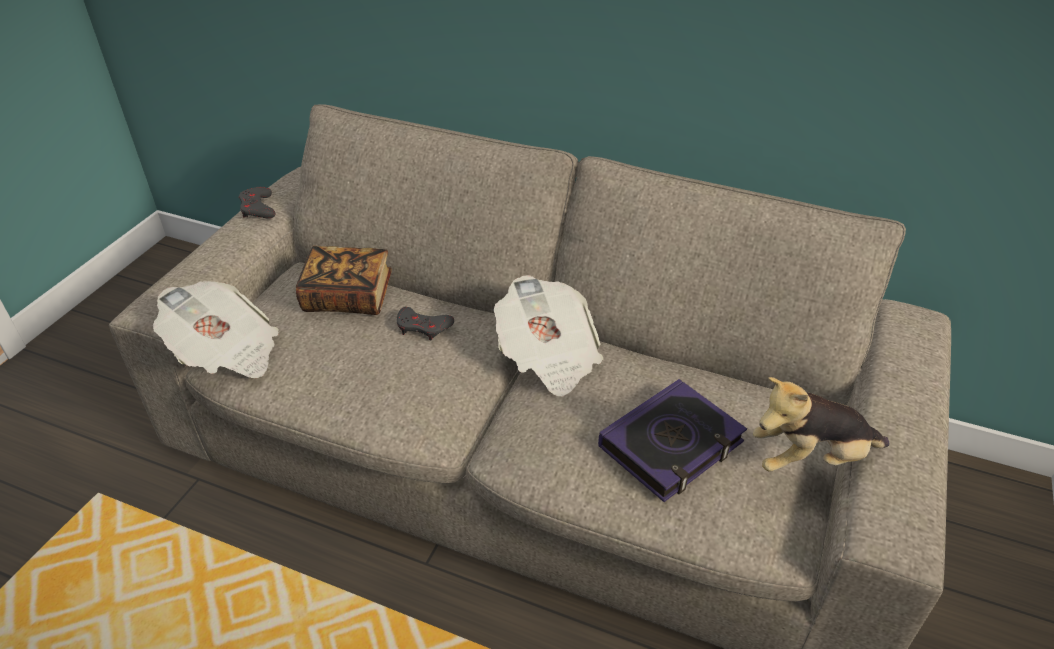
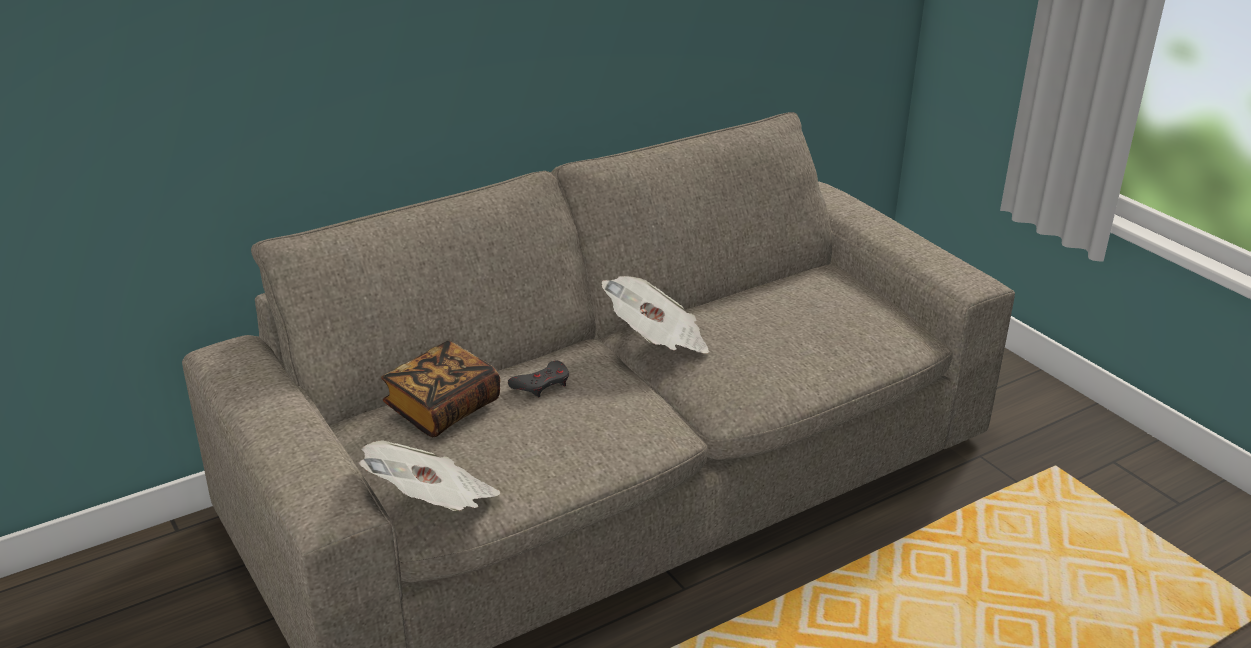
camera: 55 degrees left, 10 degrees down
(258, 208) = (250, 392): grey game controller -> none
(671, 445) = (806, 331): book -> none
(810, 458) = (891, 275): plush toy -> none

